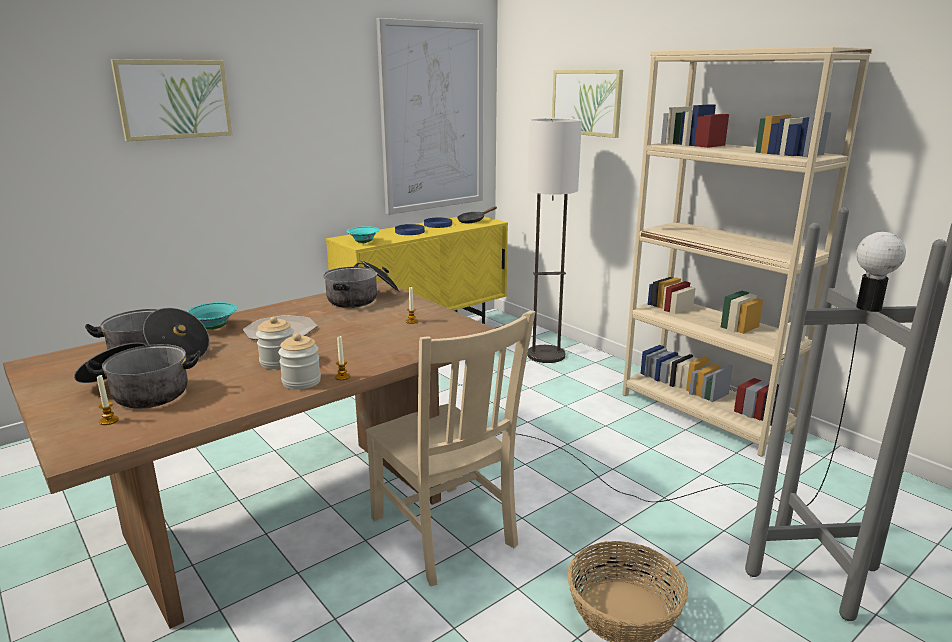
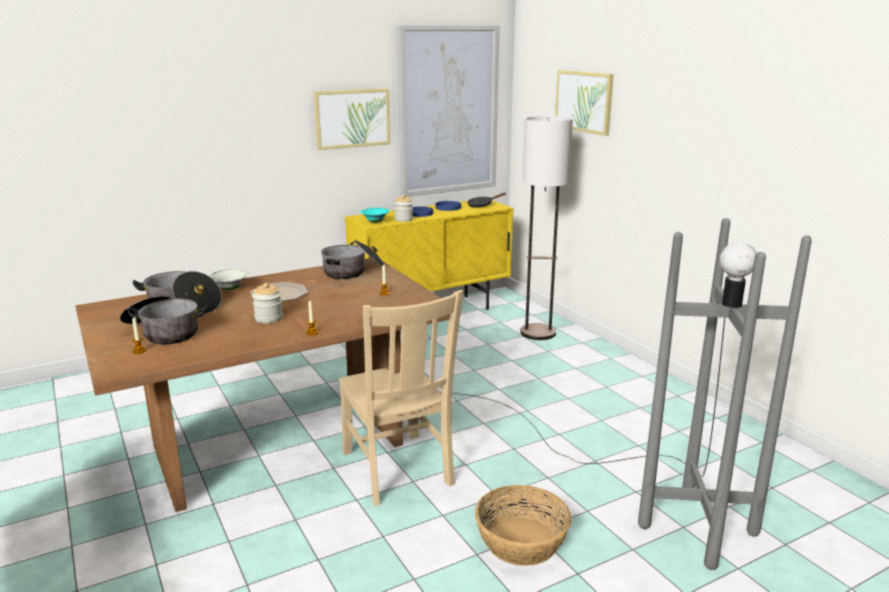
camera: 10 degrees right, 0 degrees up
(174, 99) = (220, 99): picture -> picture (352, 118)
(214, 328) = (230, 289): turquoise bowl -> white bowl
(301, 381) = (280, 334): jar -> jar (403, 219)
(705, 413) = (666, 395): beige bookcase -> none

